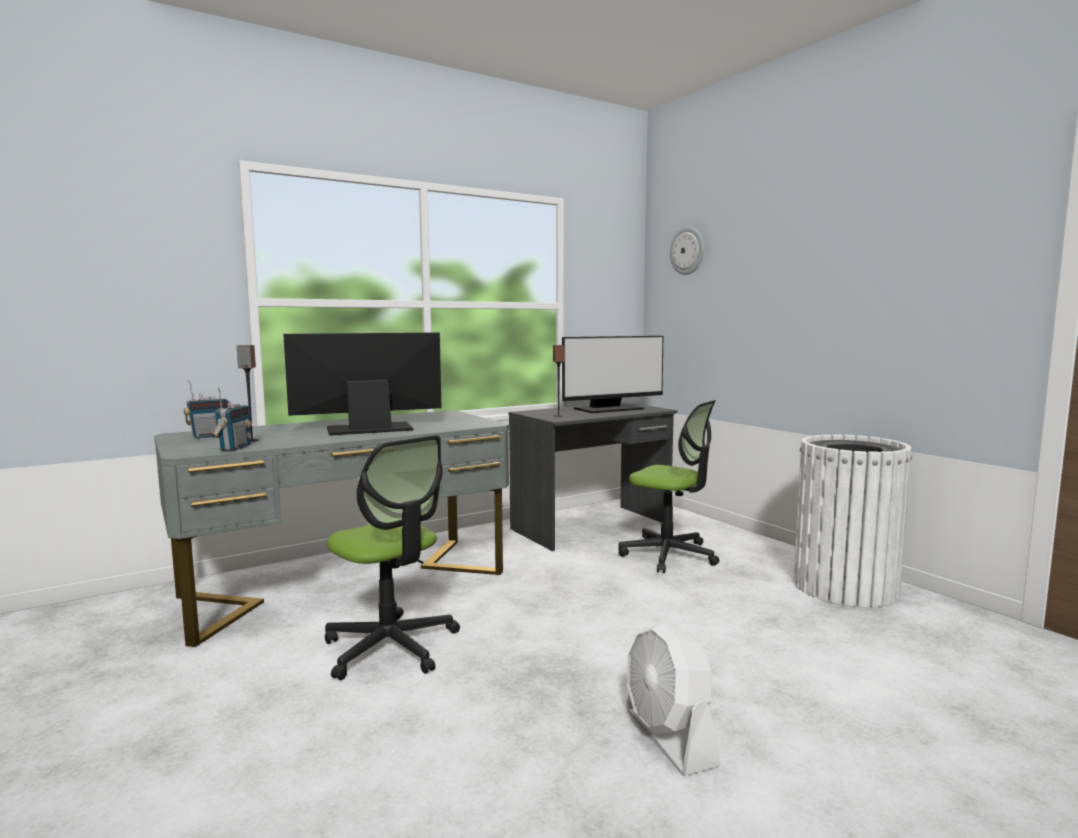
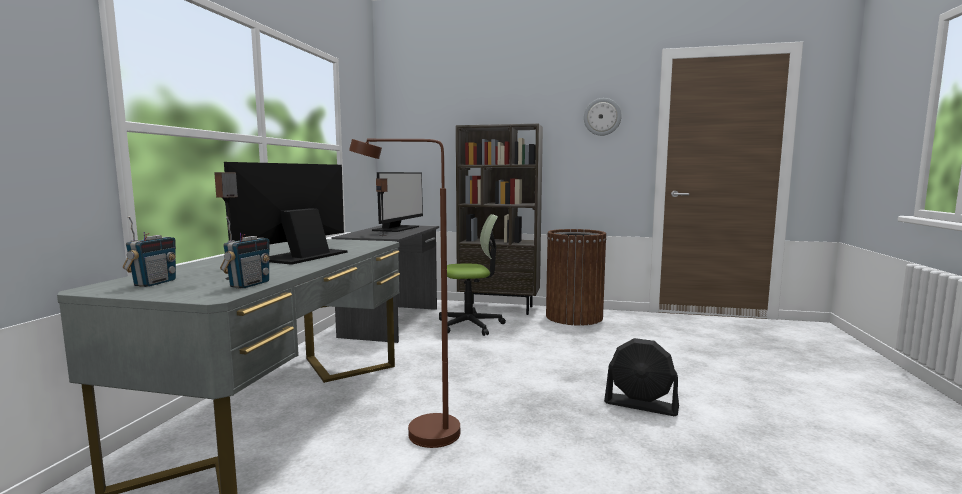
camera: 45 degrees left, 0 degrees up
(235, 448) = (249, 284): radio -> radio turned 60 degrees clockwise
(391, 647) = (418, 435): office chair -> brown floor lamp
(669, 737) = (641, 405): white fan -> black fan
(687, 250) = (420, 111): wall clock -> wall clock (602, 117)
(753, 544) = (499, 308): none -> brown bookcase
(844, 587) = (574, 317): white trash can -> brown trash can

